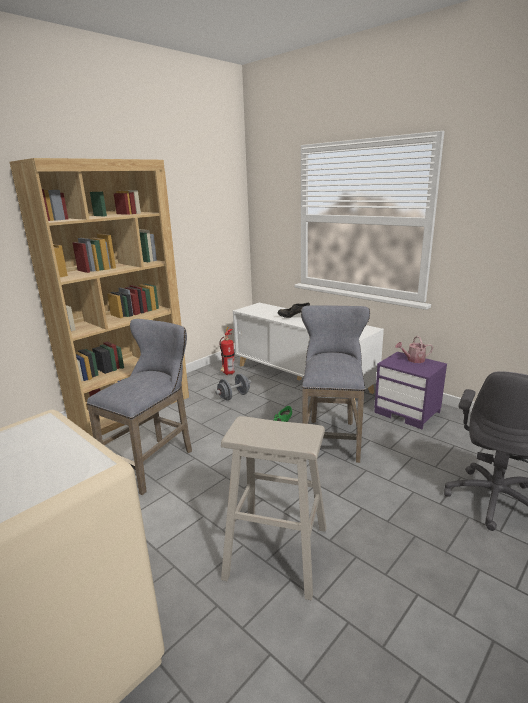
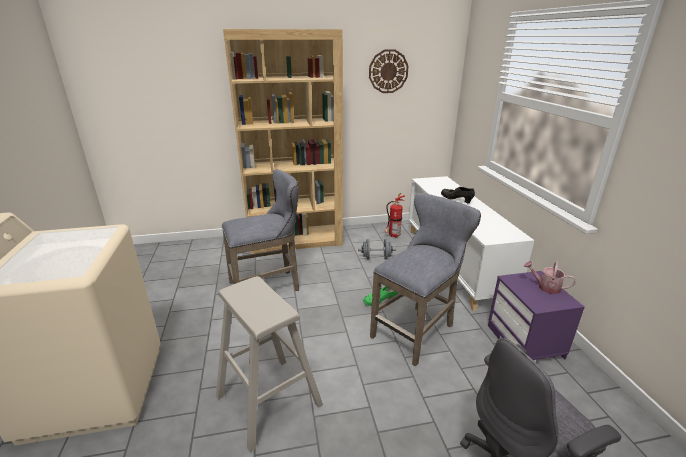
camera: 35 degrees right, 5 degrees up
(189, 205) = (388, 71): none -> wall clock

